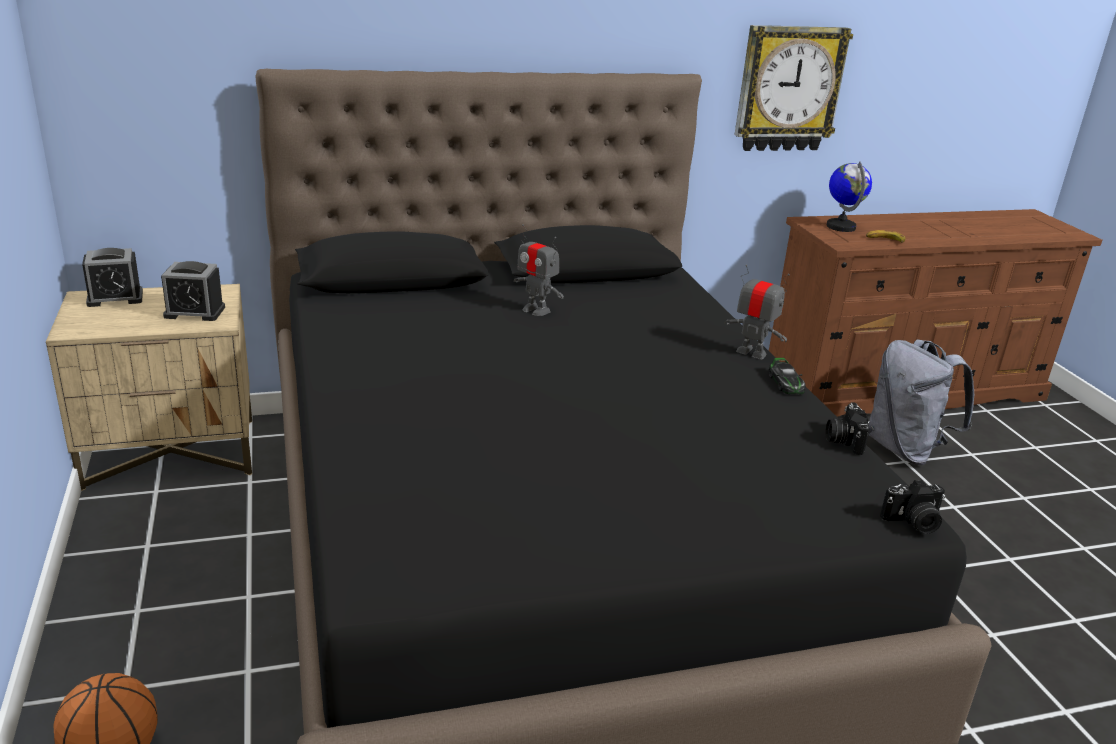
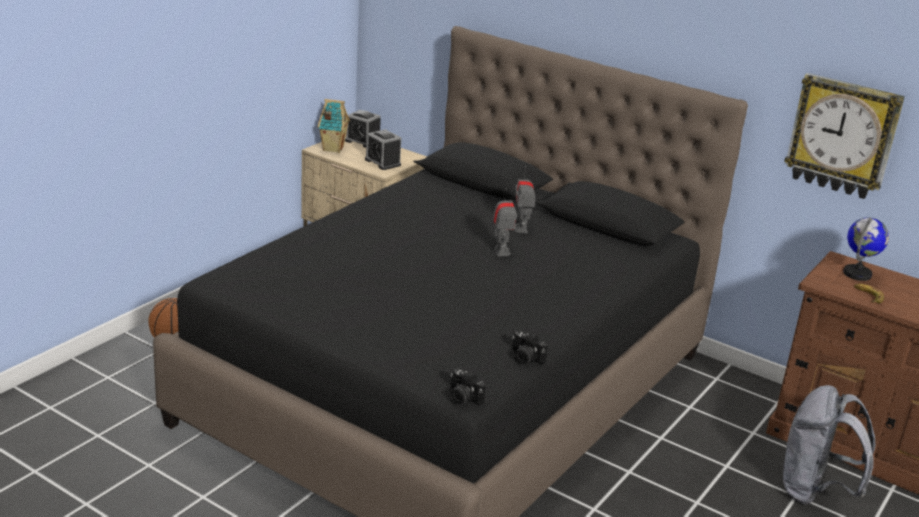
camera: 50 degrees right, 0 degrees up
(91, 322) = (332, 148): none -> toy house
(751, 353) = (591, 304): toy robot -> toy robot (501, 251)
(785, 382) = (569, 324): toy car -> none
(843, 440) = (525, 359): camera -> camera turned 105 degrees counterclockwise

